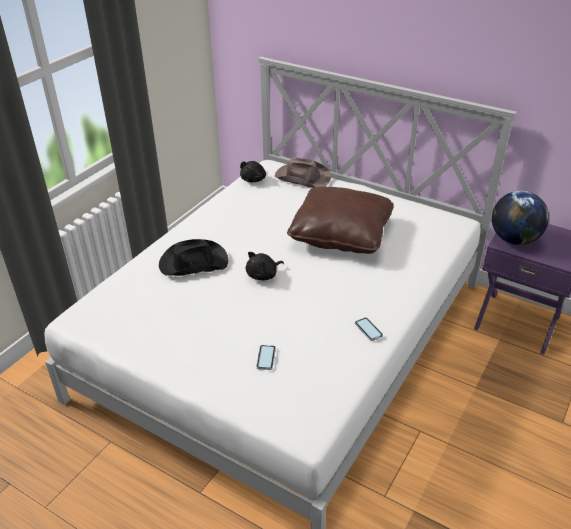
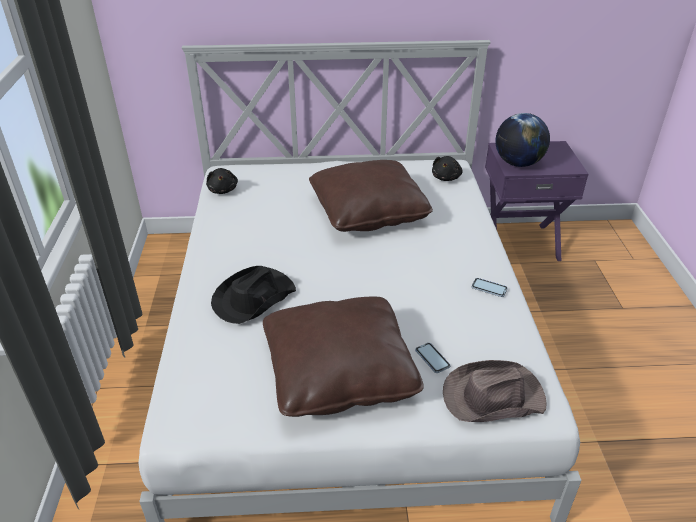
camera: 35 degrees left, 0 degrees up
(195, 336) = (339, 372): none -> brown pillow
(263, 275) = (341, 280): black plush toy -> black plush toy (446, 177)
(302, 177) = (272, 171): brown hat -> brown hat (492, 397)

